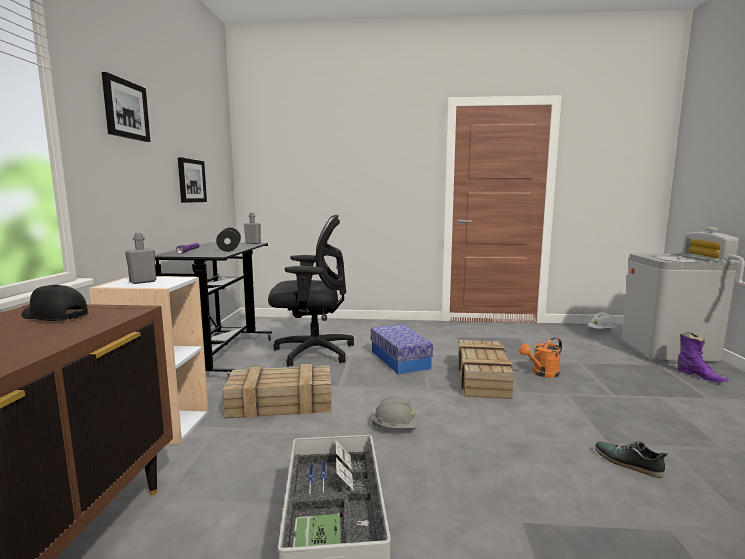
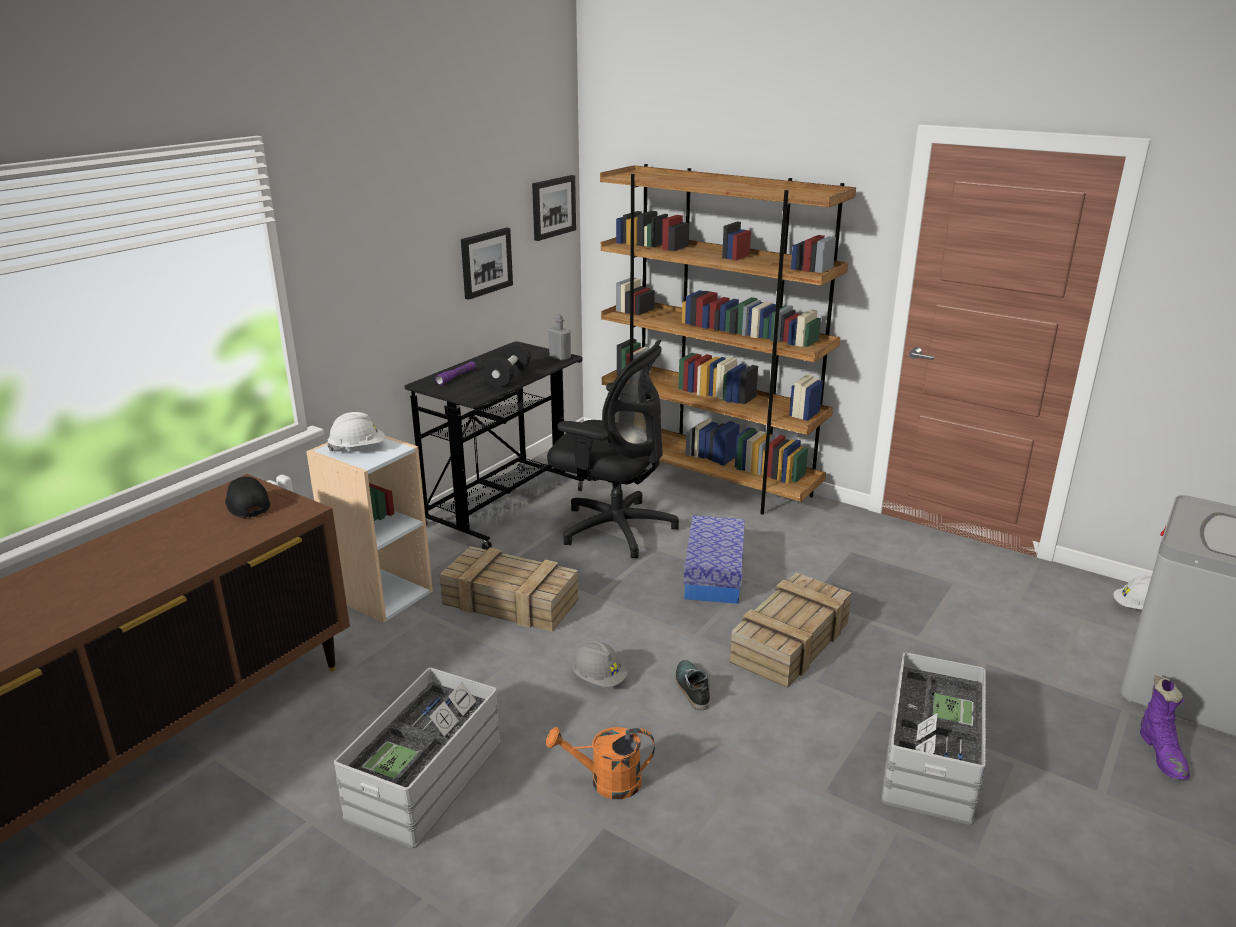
camera: 30 degrees right, 15 degrees up
(125, 109) = (374, 213): picture -> picture (553, 207)
(143, 282) = (358, 448): grey bottle -> white hard hat
(345, 324) = (709, 482): none -> brown bookcase
(542, 374) = (890, 662): orange watering can -> orange watering can (606, 782)
(627, 463) = (808, 823): shoe -> shoe (691, 688)
(628, 408) = (932, 760): none -> grey storage box

